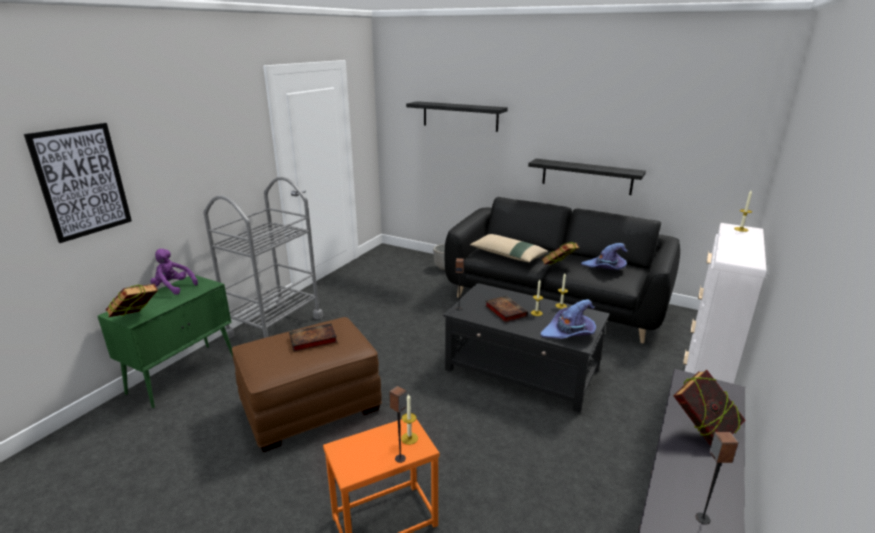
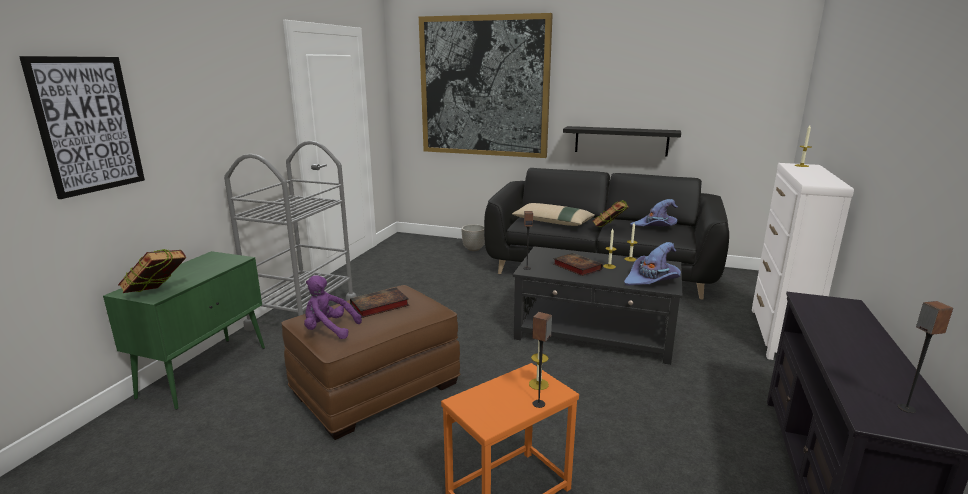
camera: 10 degrees left, 5 degrees down
(173, 287) = (192, 264): purple plush toy -> purple plush toy (329, 330)
(460, 116) = (484, 87): black shelf -> picture
(702, 431) = (850, 337): book -> none

